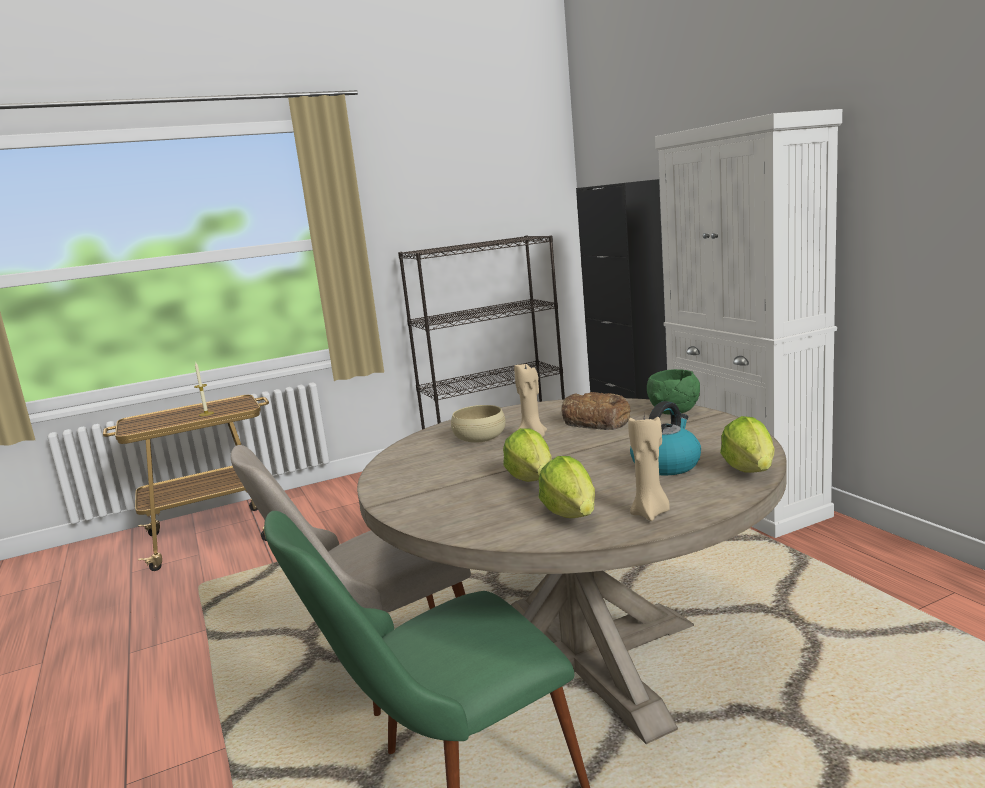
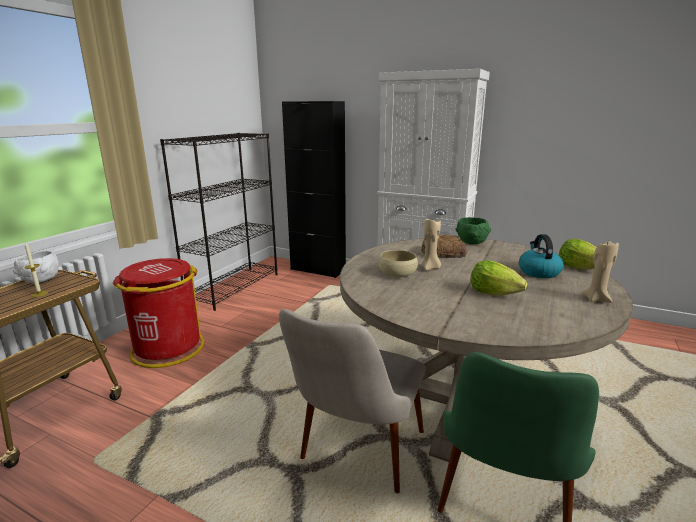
camera: 40 degrees left, 5 degrees up
(224, 402) = (41, 280): none -> white bowl
(355, 504) = (167, 349): none -> red trash can
(571, 514) = (563, 308): lettuce -> none

